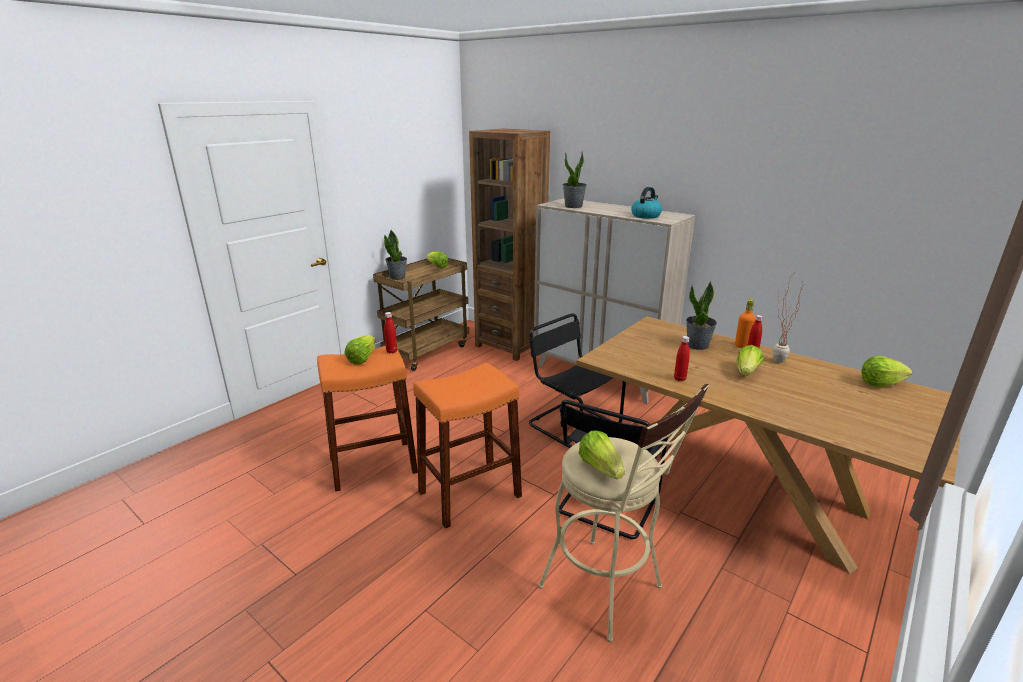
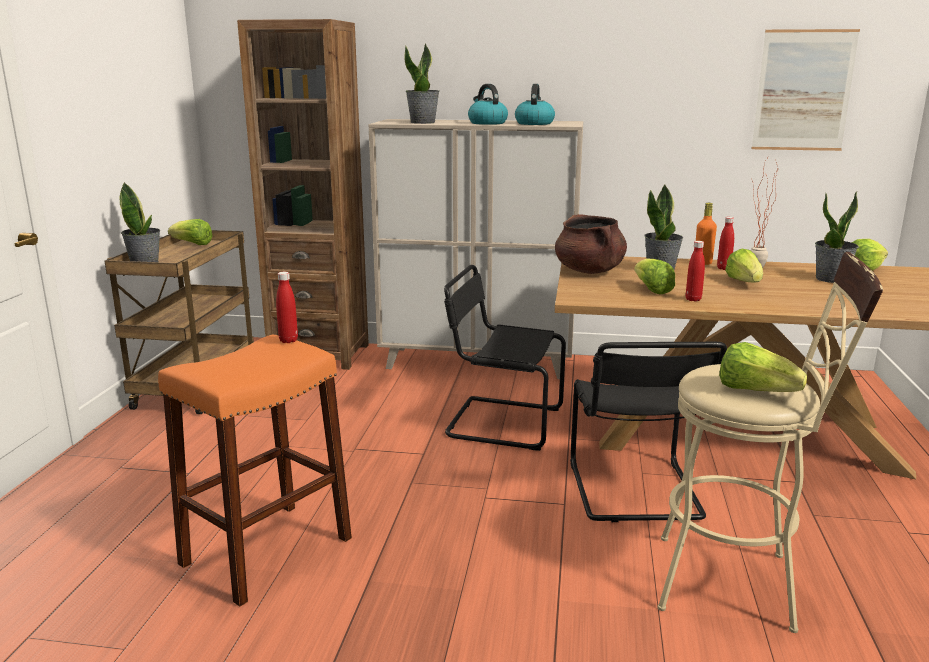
camera: 30 degrees left, 5 degrees down
(362, 358) = (249, 358): lettuce -> lettuce (651, 289)
(470, 494) = (457, 539): orange stool -> none
(614, 212) = (487, 123): none -> kettle
(642, 336) = (589, 271): none -> brown cooking pot
(831, 386) = (831, 279): none -> potted plant
(889, 210) = (803, 91): none -> picture

